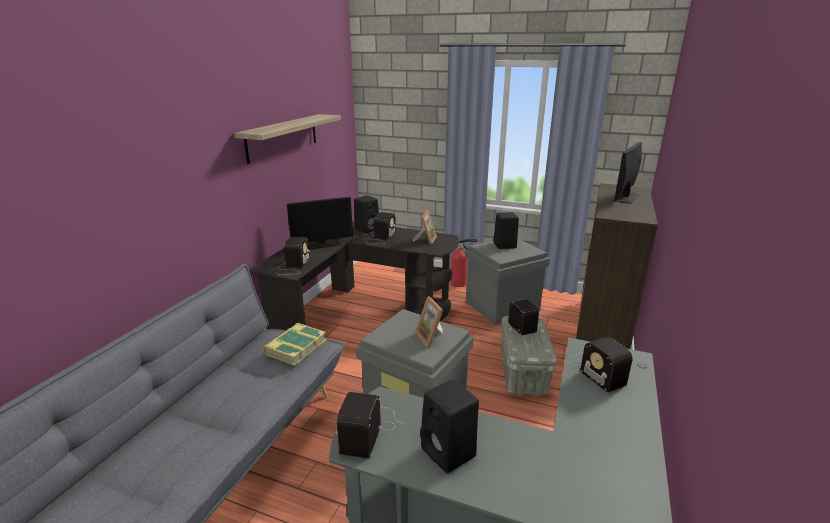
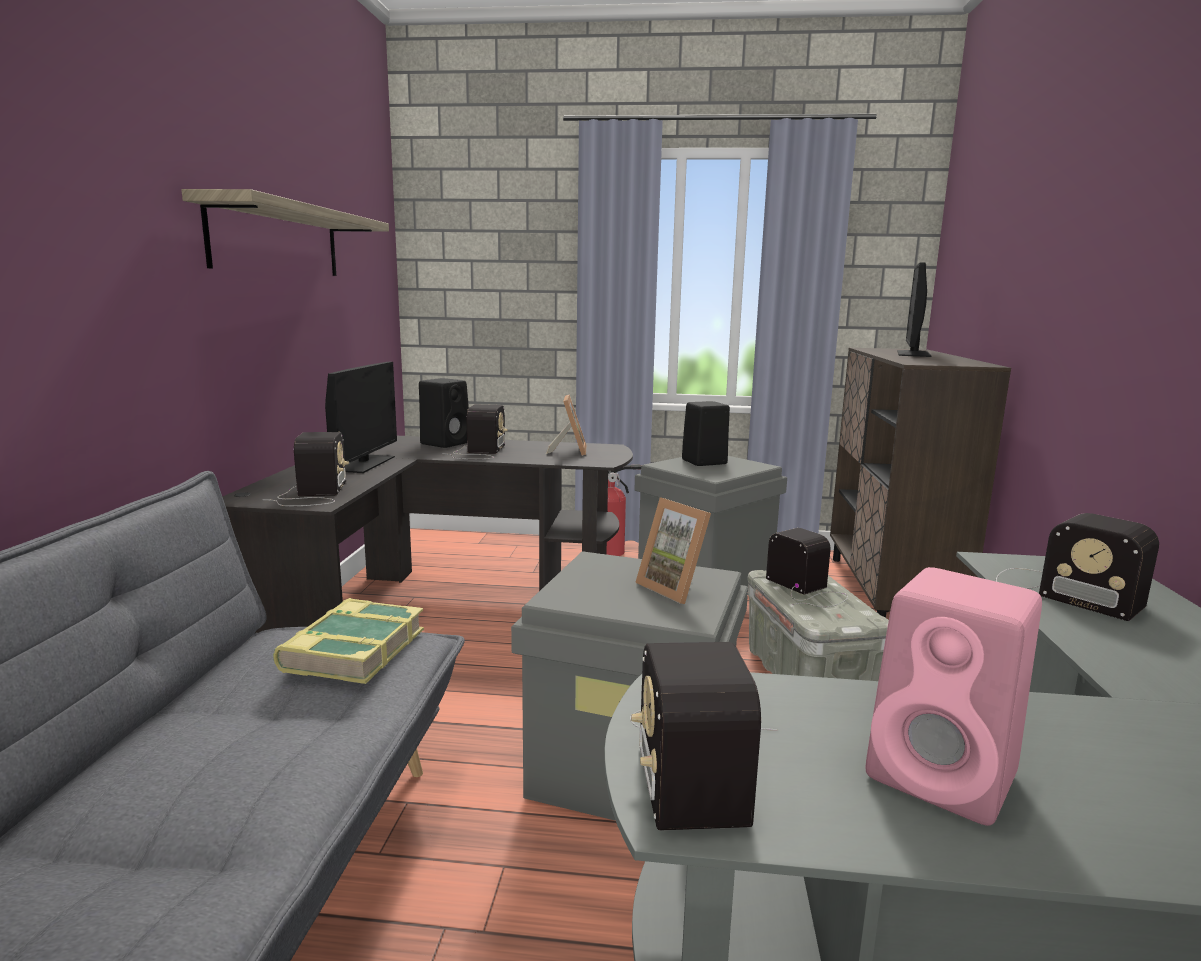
camera: 15 degrees left, 10 degrees down
(322, 244) = (364, 464): monitor -> monitor turned 45 degrees counterclockwise
(450, 453) = (946, 777): black speaker -> pink speaker

